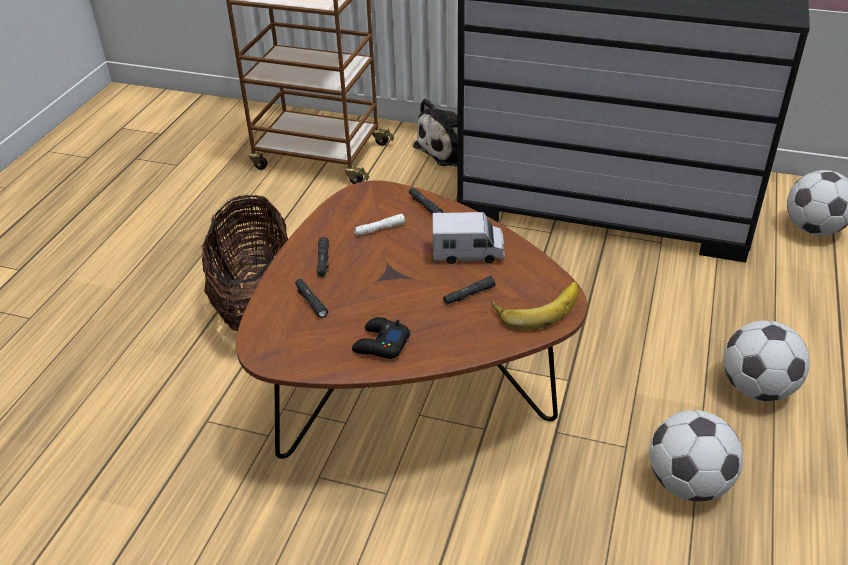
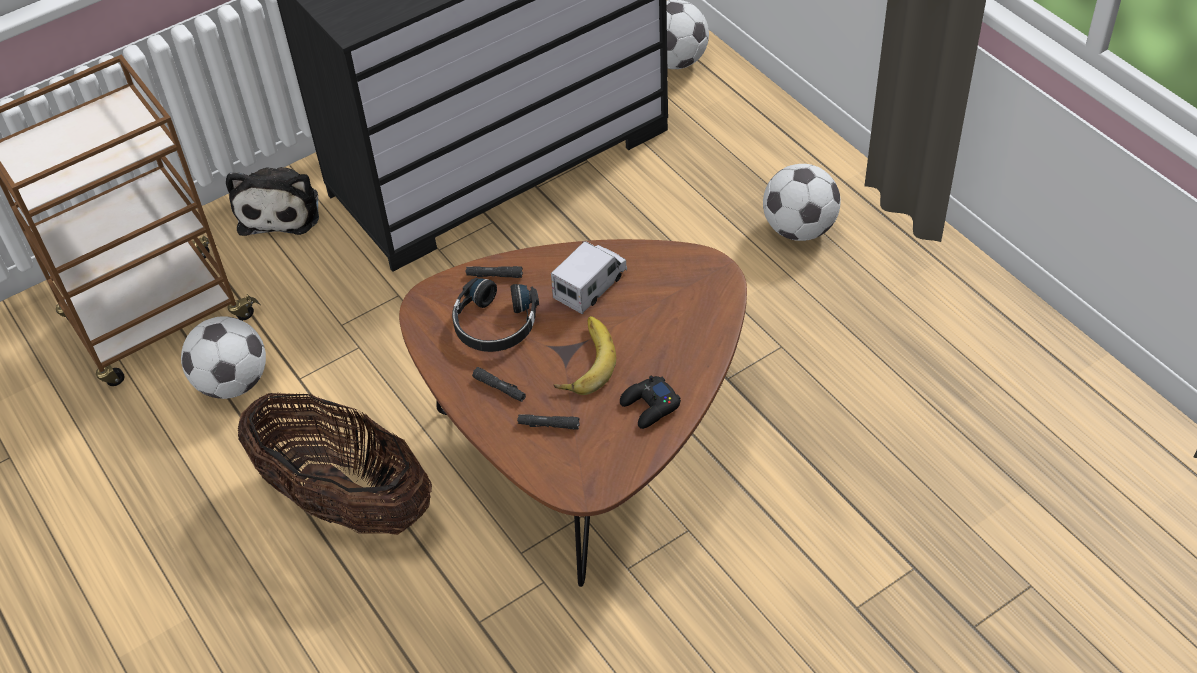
camera: 50 degrees left, 10 degrees up
(379, 229) = (495, 325): white flashlight -> black headphones
(469, 295) = (645, 317): black flashlight -> none
(537, 306) = (700, 285): banana -> banana (583, 360)
(688, 483) = (846, 335): football -> football (233, 383)

